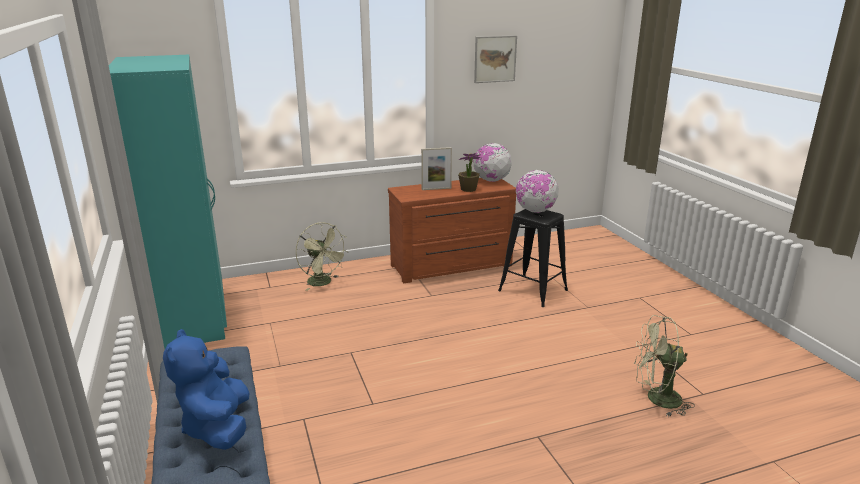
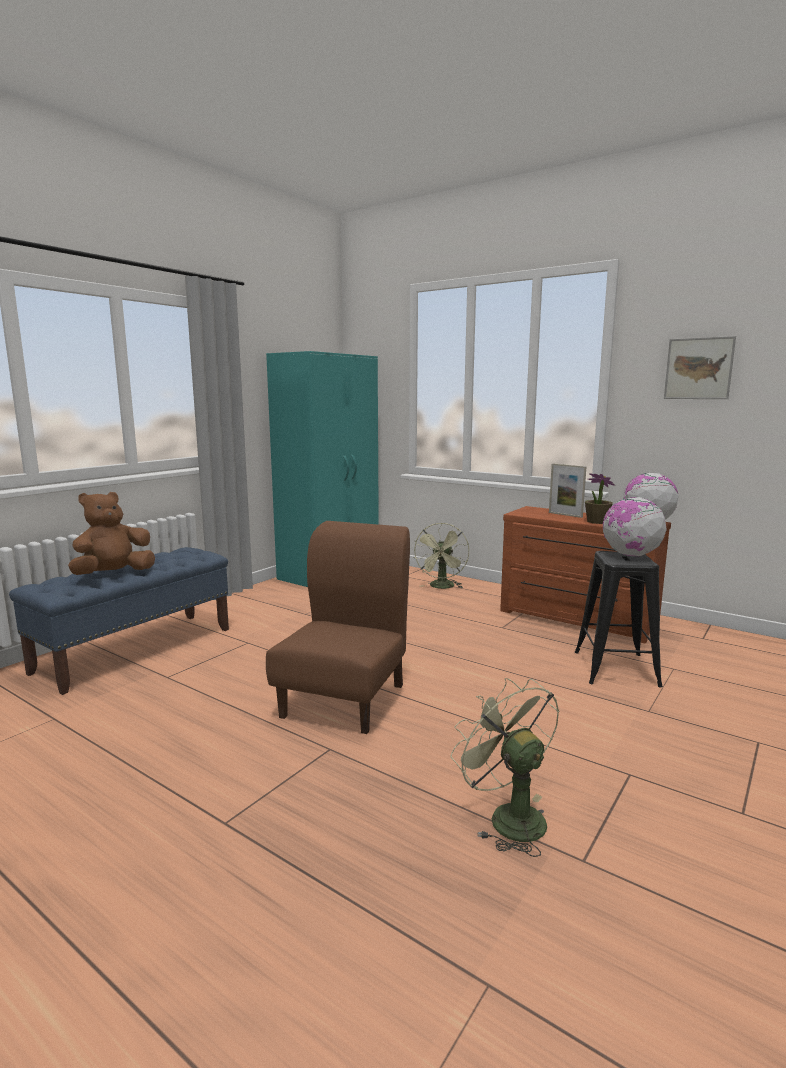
camera: 55 degrees right, 10 degrees down
(218, 427) = (113, 574): blue plush toy -> brown plush toy
(473, 404) = (345, 700): none -> brown chair

